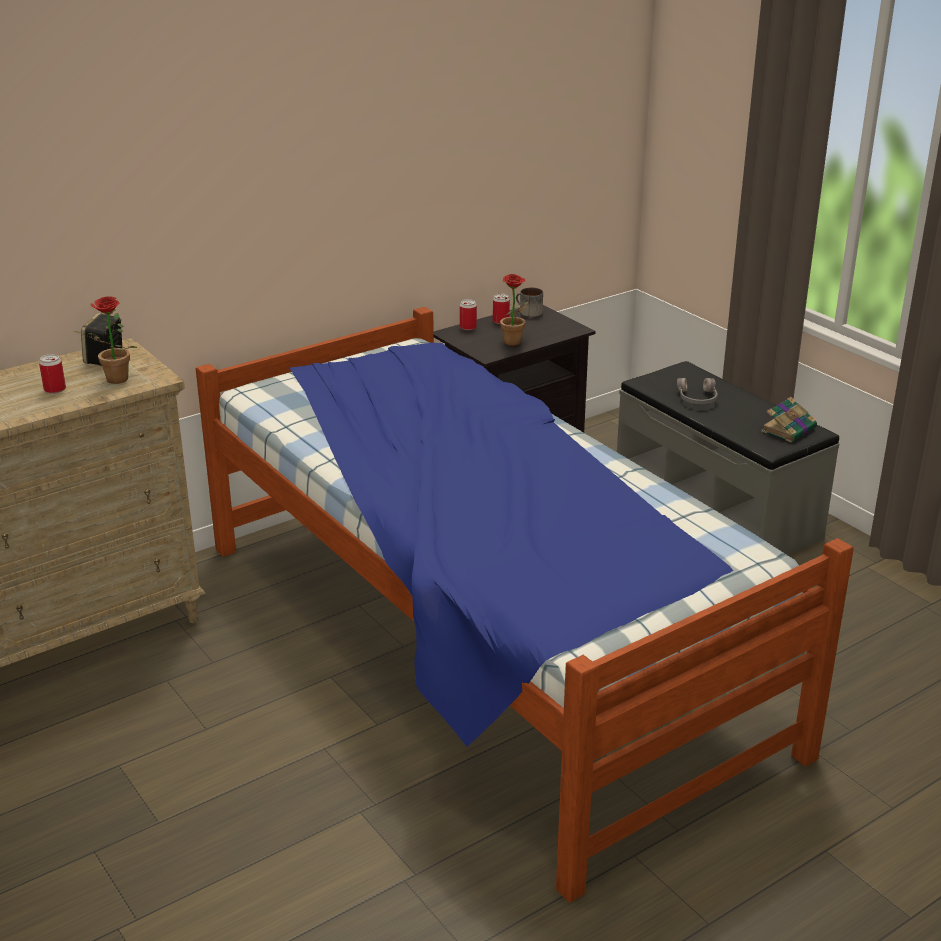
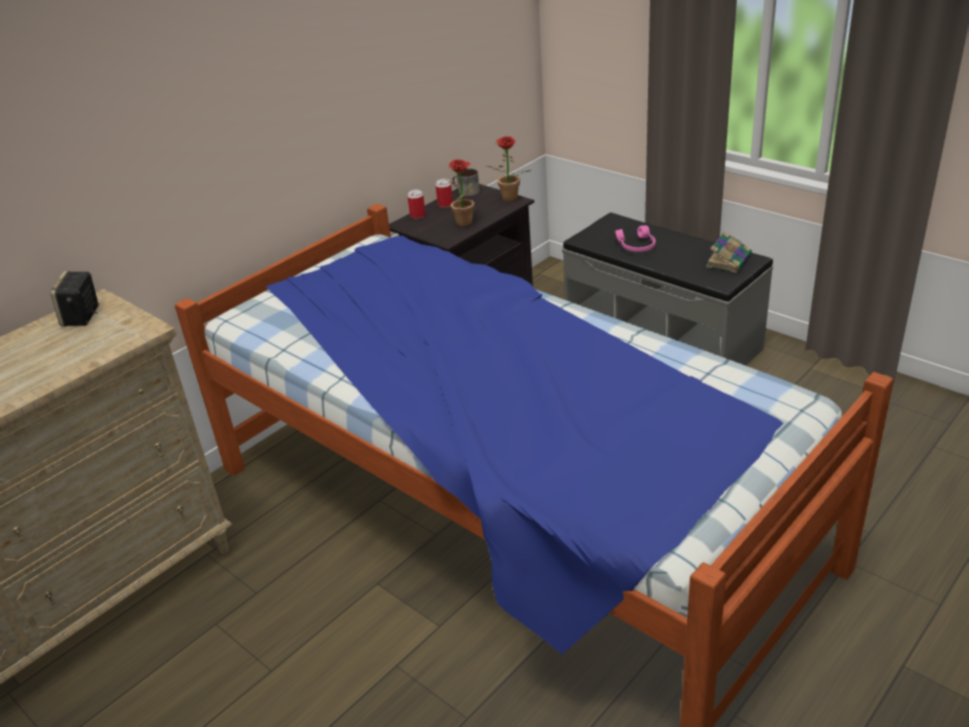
camera: 10 degrees left, 5 degrees up
(55, 389) = (36, 363): can -> none
(113, 380) = (98, 341): potted plant -> potted plant (508, 199)
(696, 398) = (636, 246): grey headphones -> pink headphones

